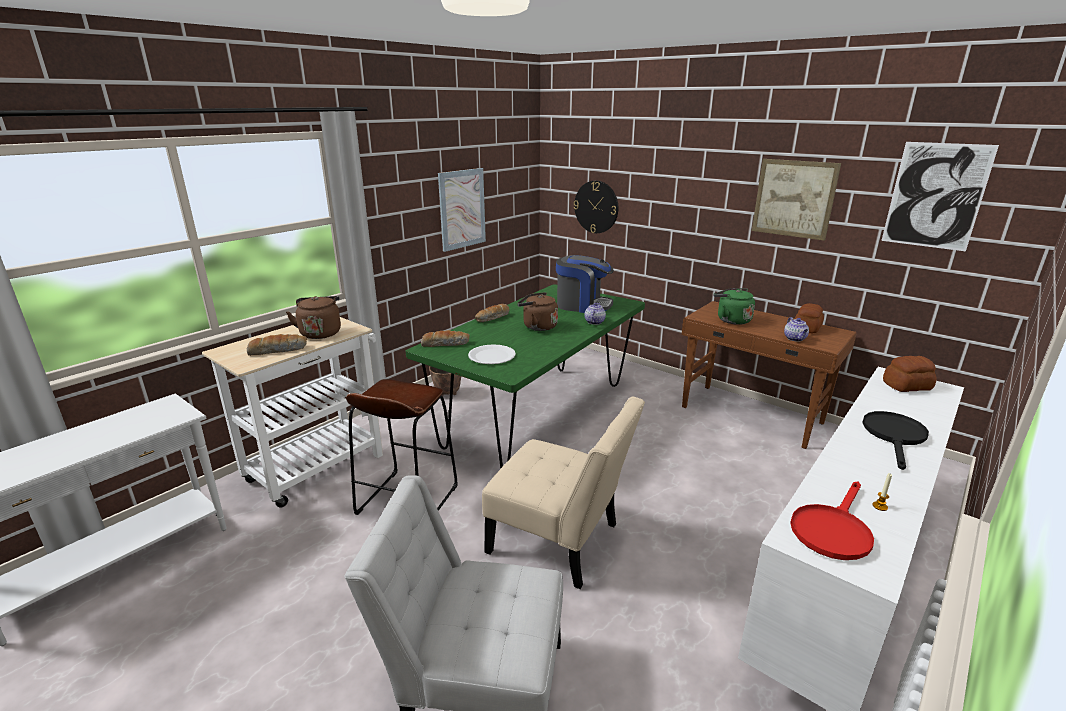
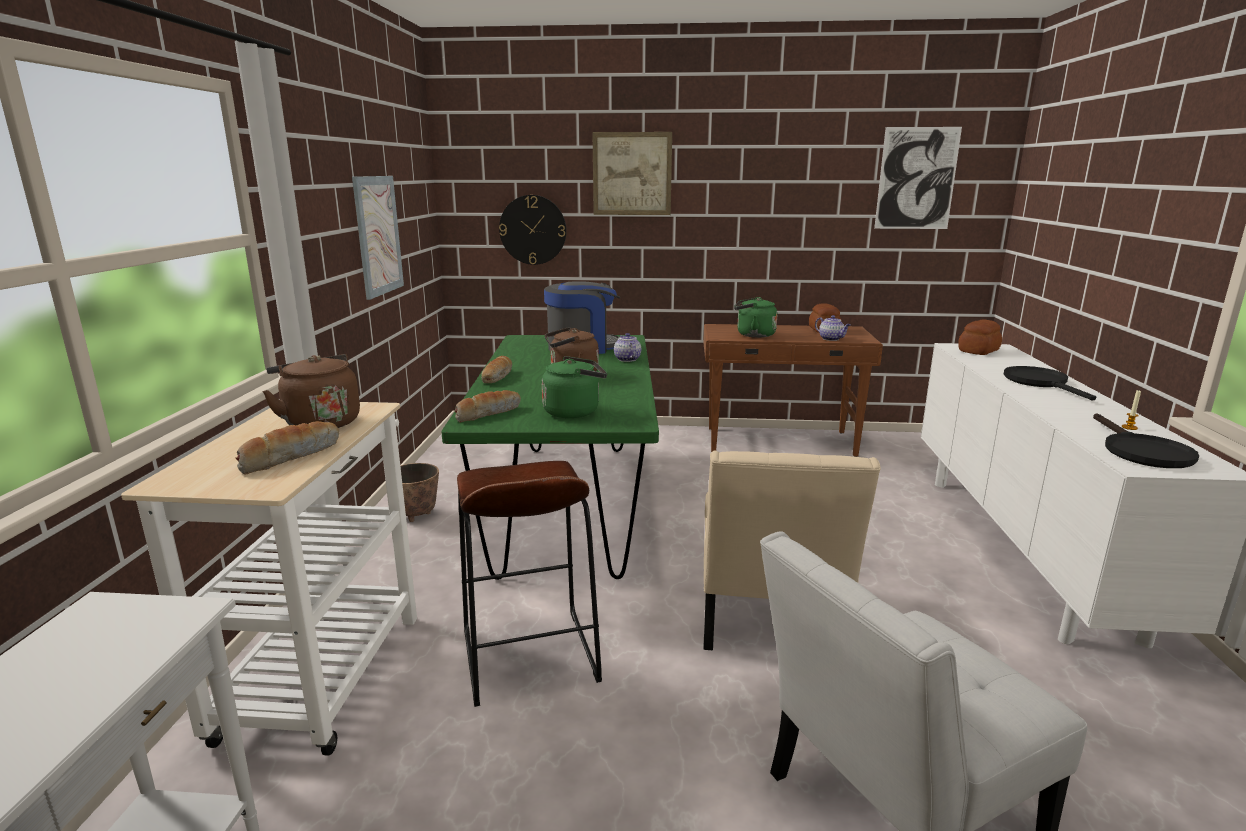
camera: 35 degrees left, 5 degrees down
(492, 356) = (575, 411): white plate -> green kettle
(560, 542) = (769, 620): beige chair -> beige chair turned 105 degrees clockwise
(794, 198) = (784, 194): picture -> picture (632, 174)
(832, 529) = (1140, 451): red frying pan -> black frying pan

